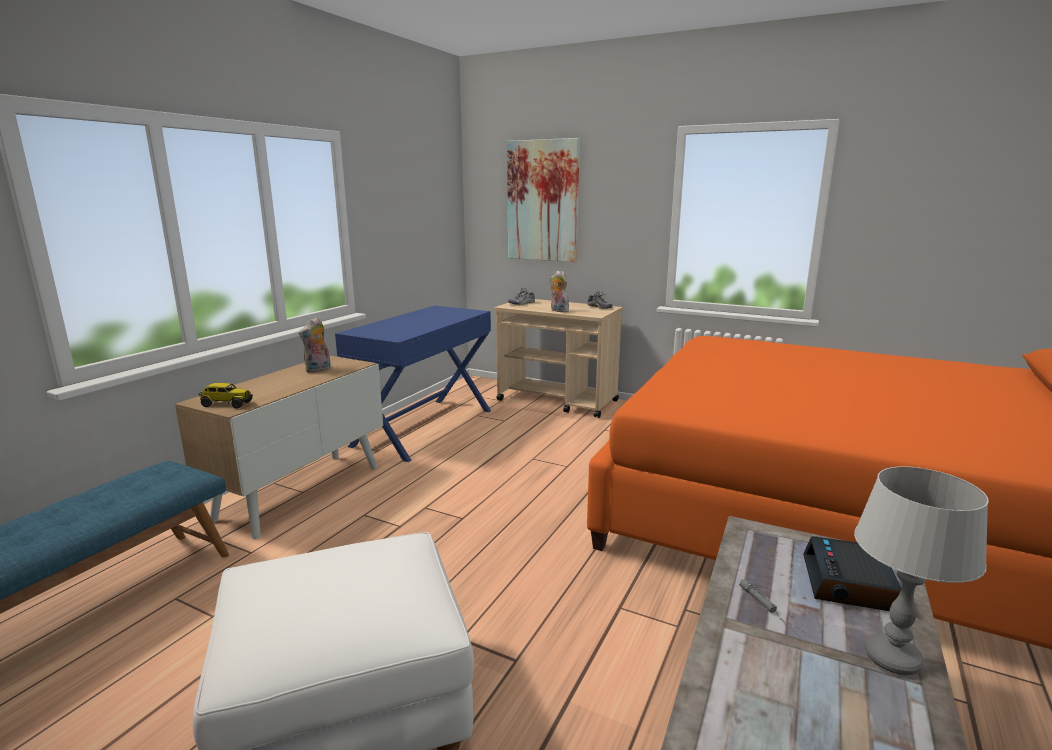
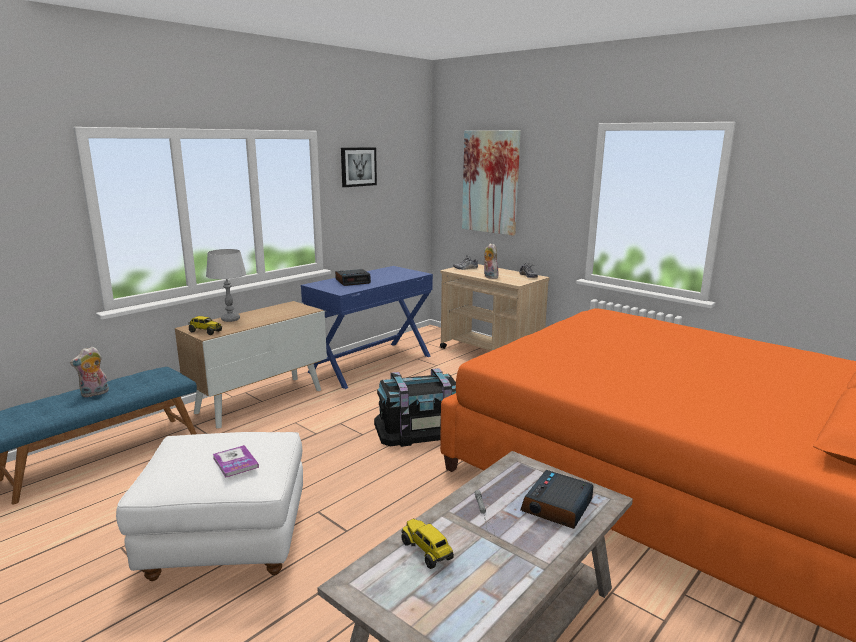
camera: 15 degrees right, 0 degrees up
(318, 370) = (279, 312): plush toy -> plush toy (94, 394)
(375, 597) = (235, 462): none -> book
(388, 182) = (358, 166): none -> picture
(401, 325) = (353, 281): none -> alarm clock
(530, 500) = (420, 428): none -> black storage box
(753, 690) = (427, 551): none -> toy truck
(892, 658) = (539, 553): grey table lamp -> grey table lamp (230, 319)

